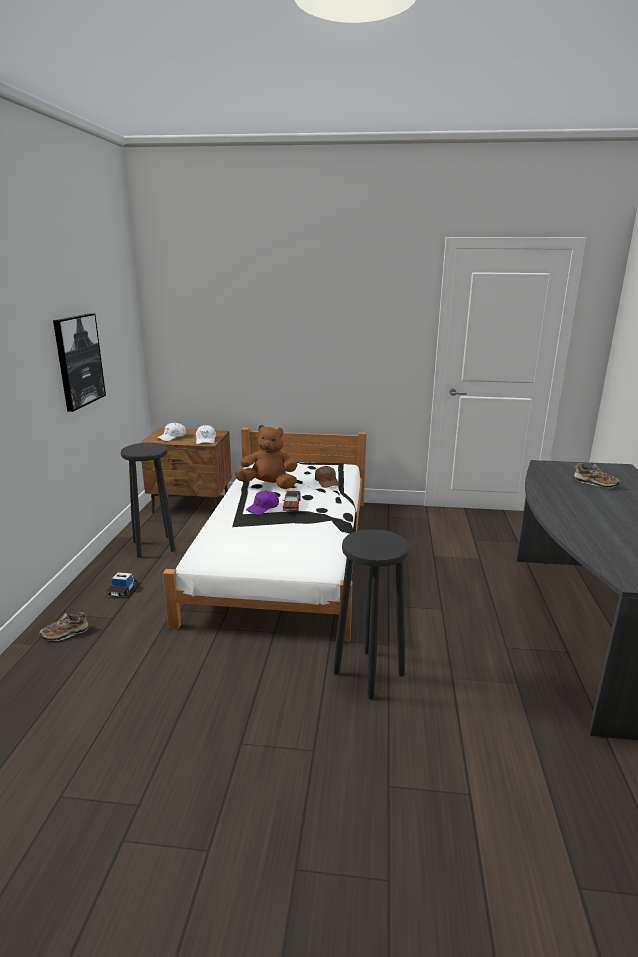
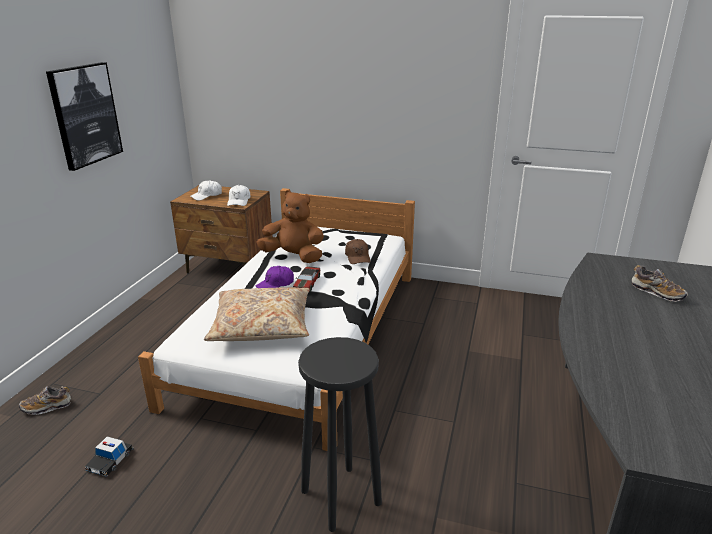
camera: 10 degrees right, 5 degrees up
(122, 589) = (122, 360): toy car -> toy car (110, 460)
(154, 546) = (174, 313): black stool -> none
(267, 539) = (262, 325): none -> beige pillow

